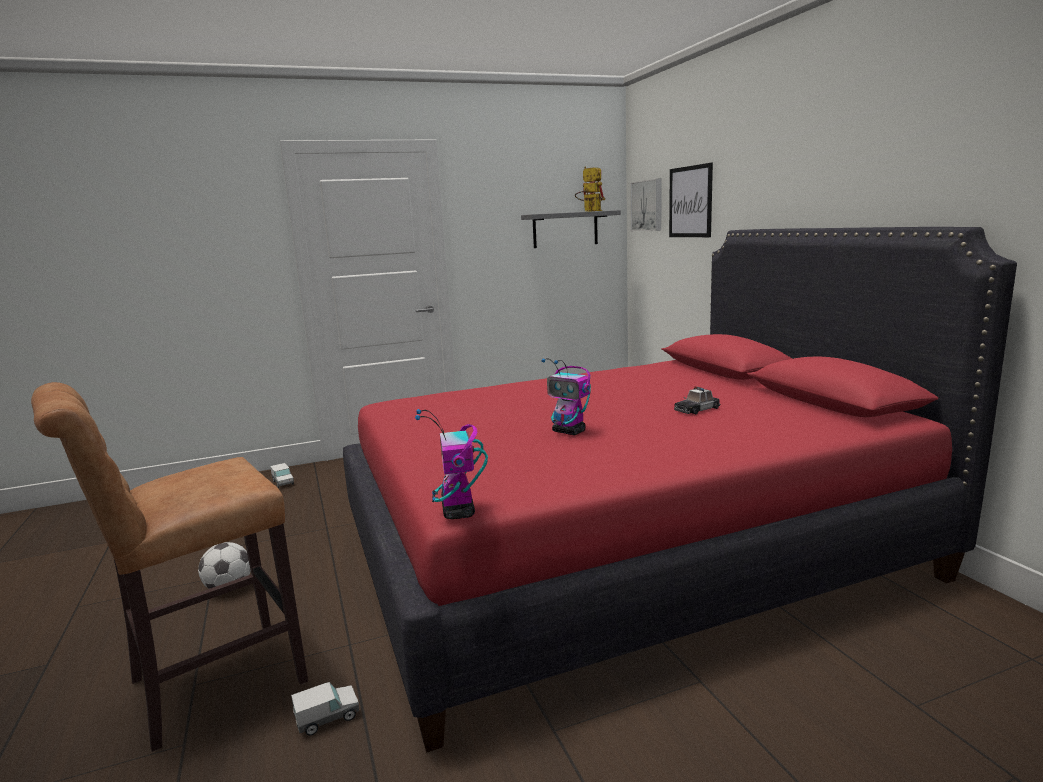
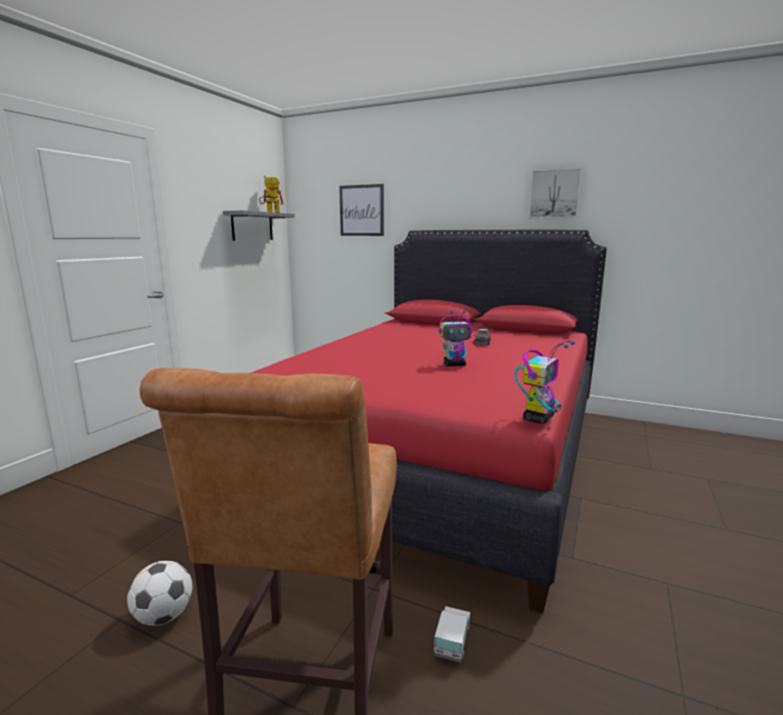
camera: 45 degrees left, 0 degrees up
(283, 483) = (39, 505): toy truck -> none
(458, 512) = (538, 418): toy robot -> toy robot turned 90 degrees counterclockwise
(648, 205) = (314, 212): picture -> picture (554, 194)

